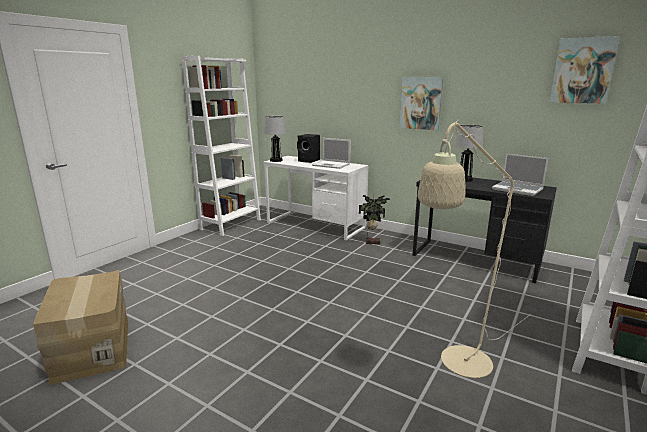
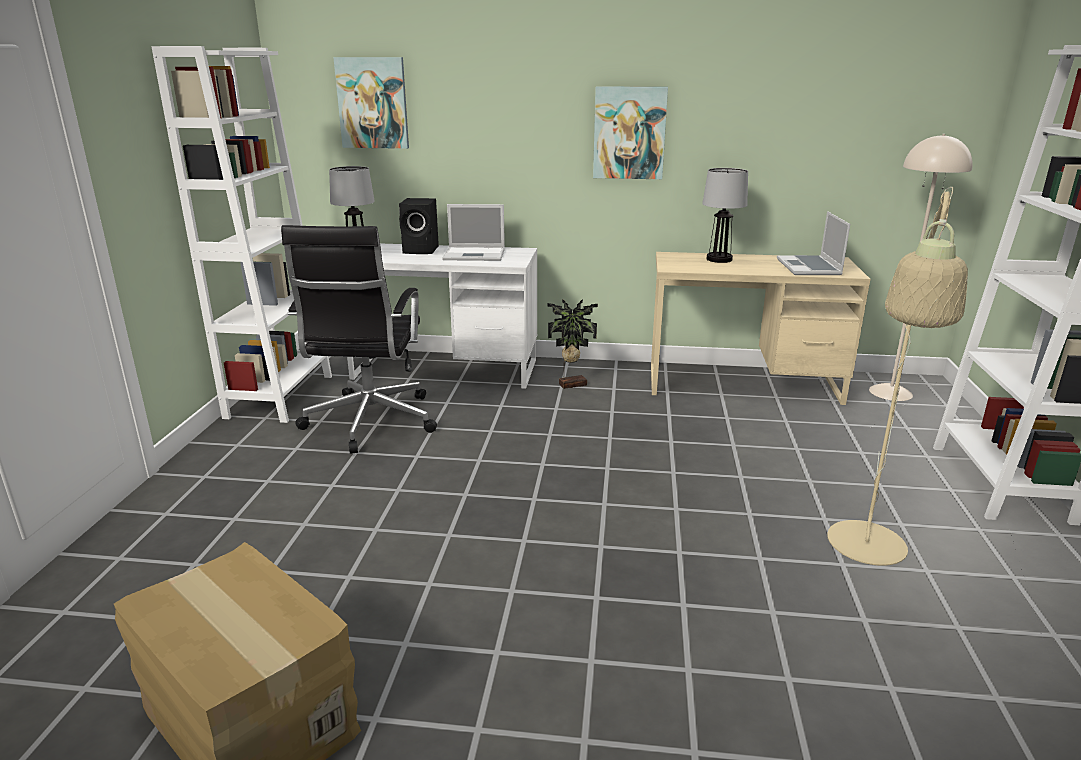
camera: 25 degrees left, 5 degrees up
(256, 242) = (369, 423): none -> black office chair
(475, 259) = (743, 384): black desk -> beige desk
(518, 189) = (809, 267): laptop -> laptop turned 75 degrees clockwise
(577, 282) = (890, 392): none -> beige floor lamp
(582, 71) = (881, 79): picture -> picture (373, 103)

